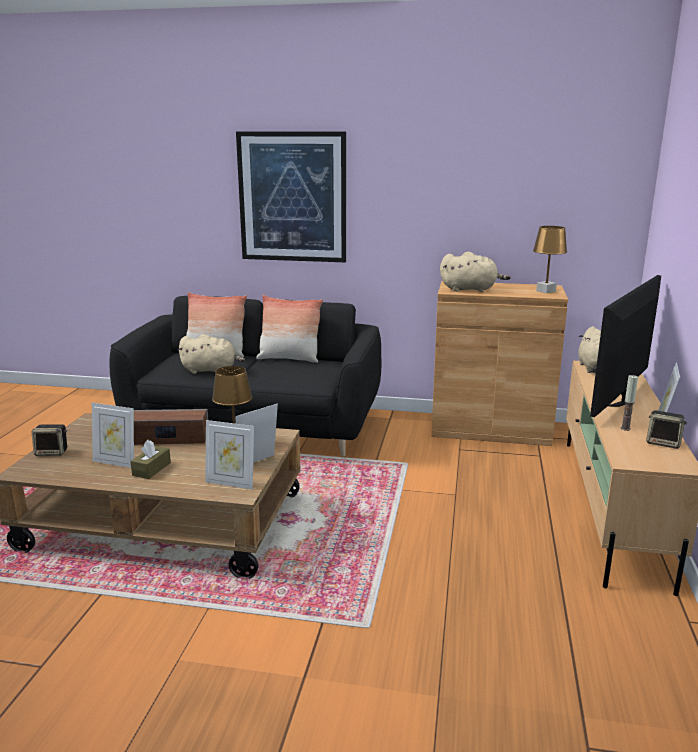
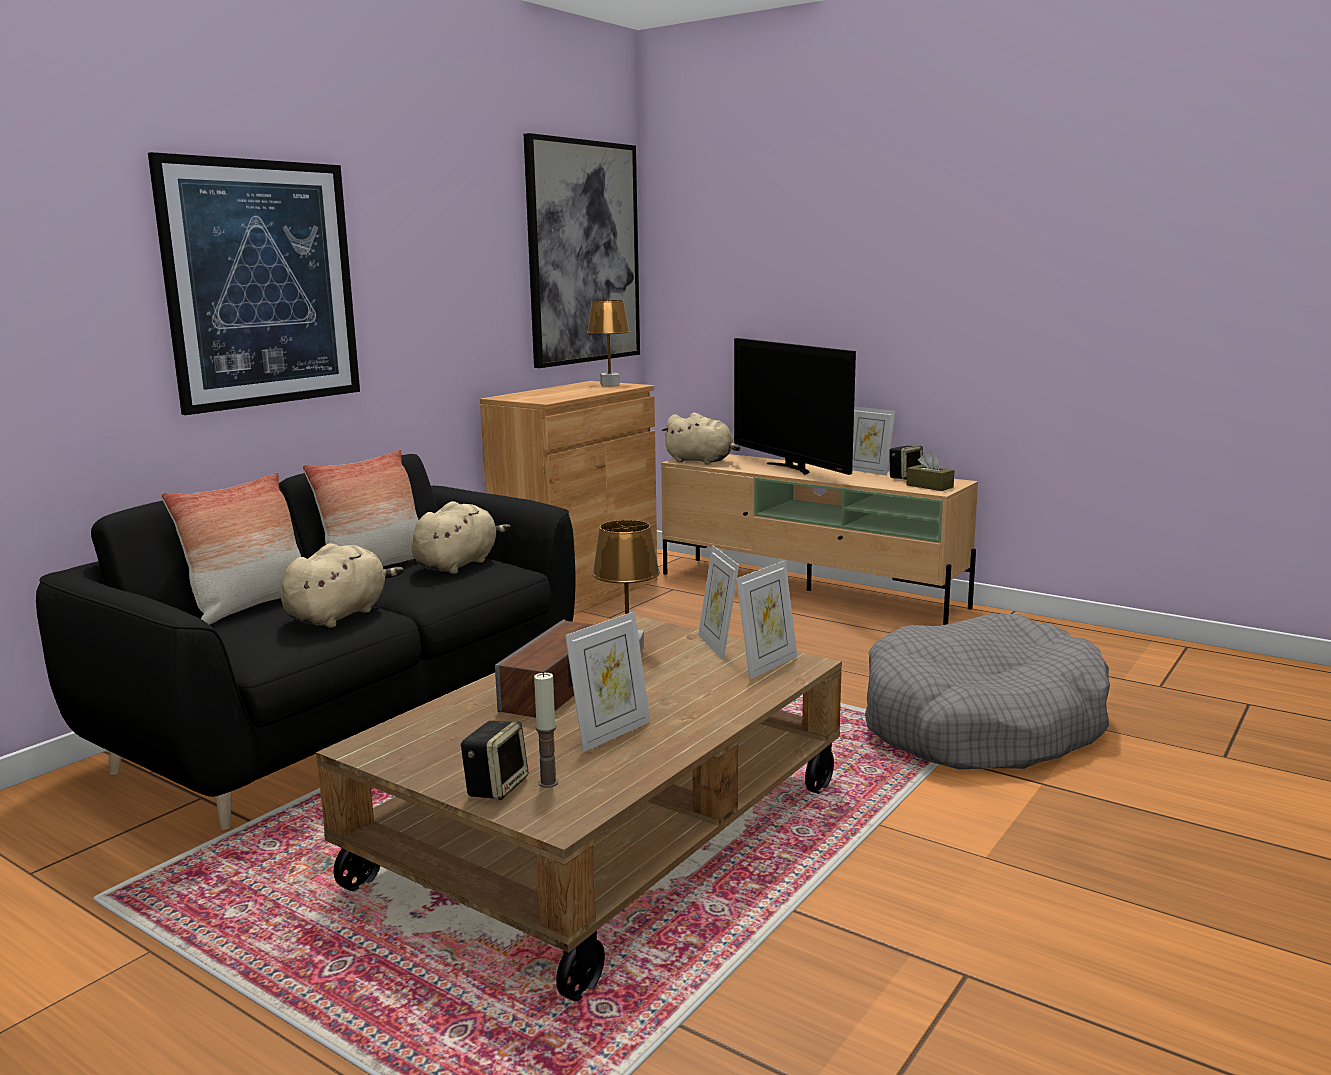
camera: 65 degrees left, 5 degrees down
(151, 469) = (667, 709): brown tissue box -> brown tissue box (929, 486)
(395, 632) = (980, 724): none -> grey dog bed
(470, 289) = (552, 396): beige plush toy -> beige plush toy (458, 564)
(570, 187) = (583, 253): none -> picture
(625, 428) = (863, 479): candle -> candle (548, 783)

